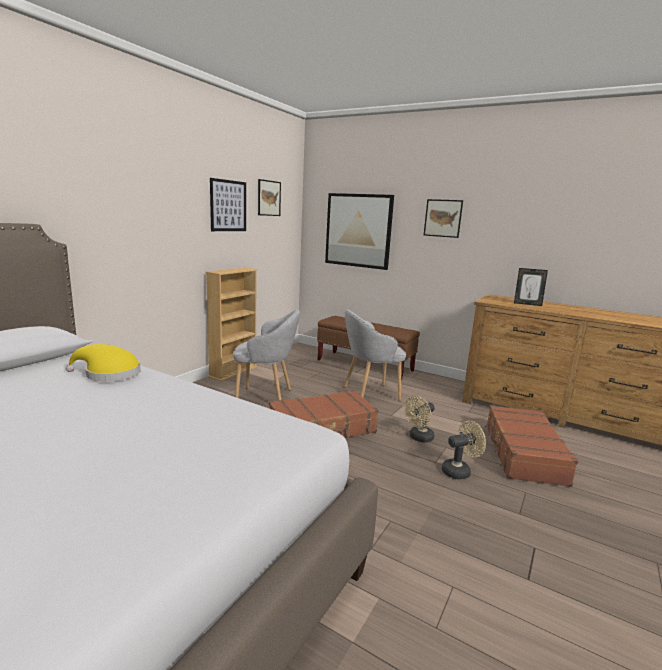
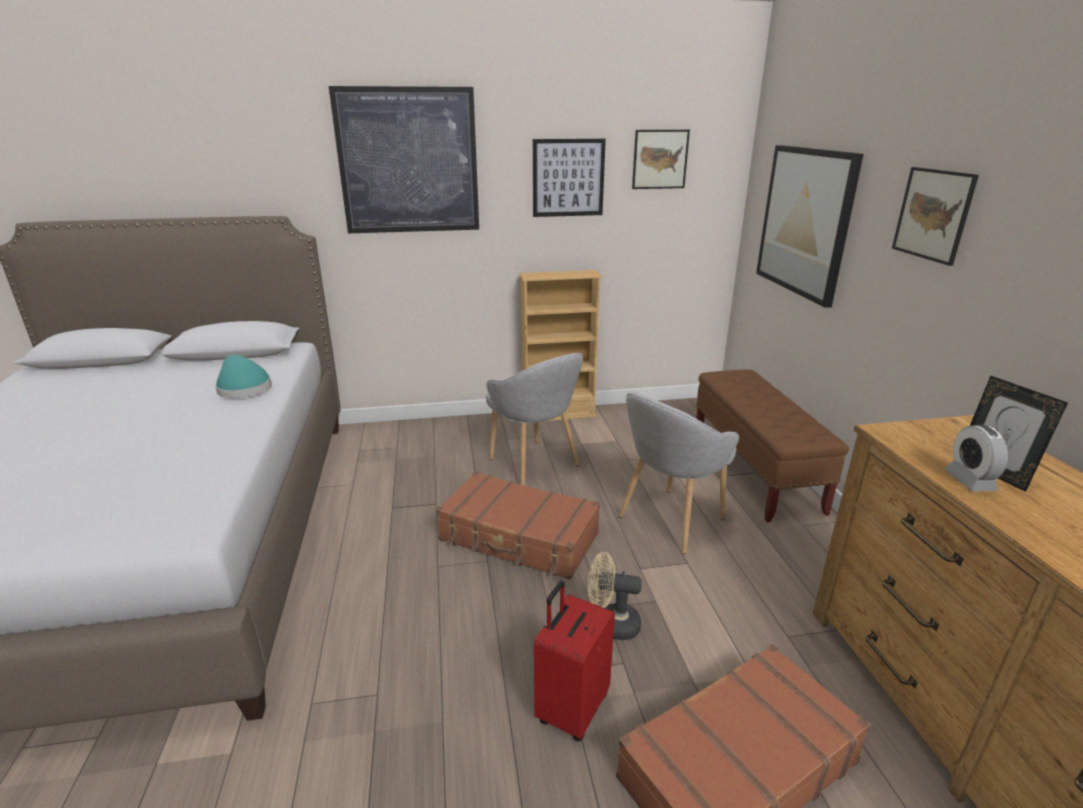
camera: 50 degrees right, 10 degrees up
(109, 374) = (243, 388): yellow hat -> turquoise hat
(134, 185) = (408, 162): none -> picture
(369, 394) = (670, 520): grey armchair -> grey armchair turned 75 degrees counterclockwise
(459, 471) = (571, 708): beige fan -> red suitcase
(529, 306) = (969, 481): none -> alarm clock

